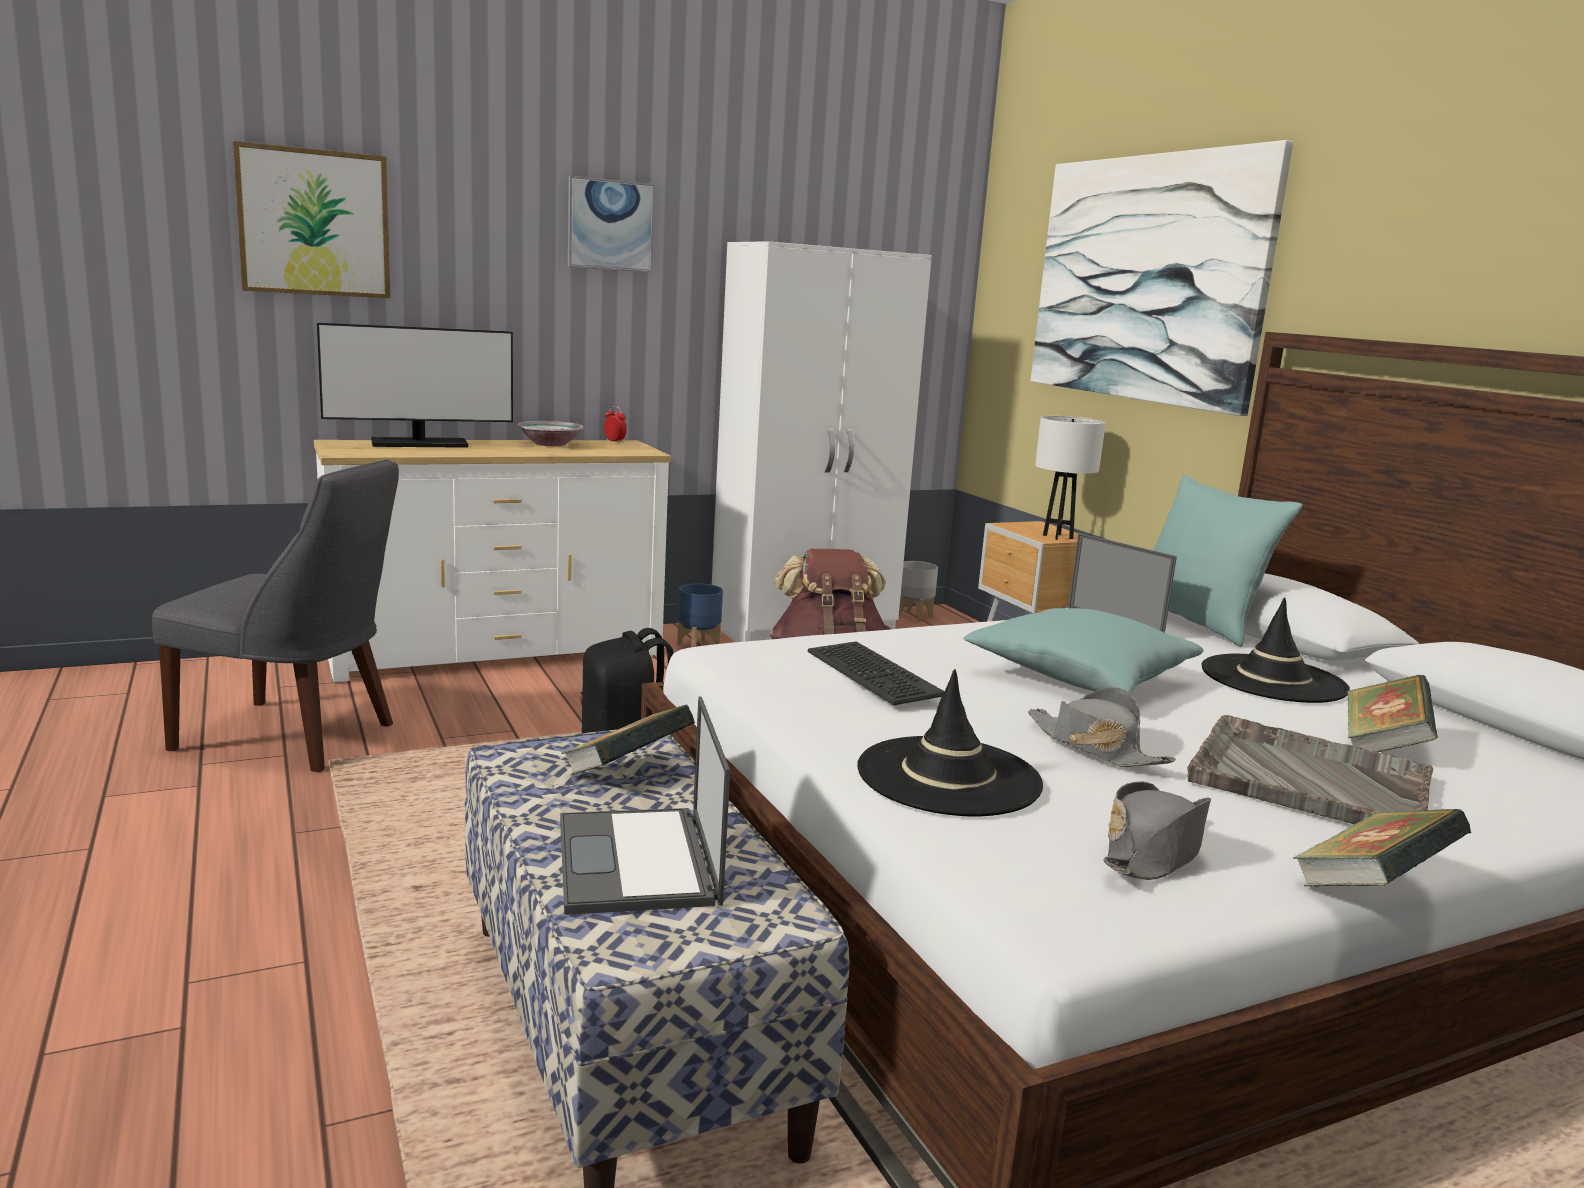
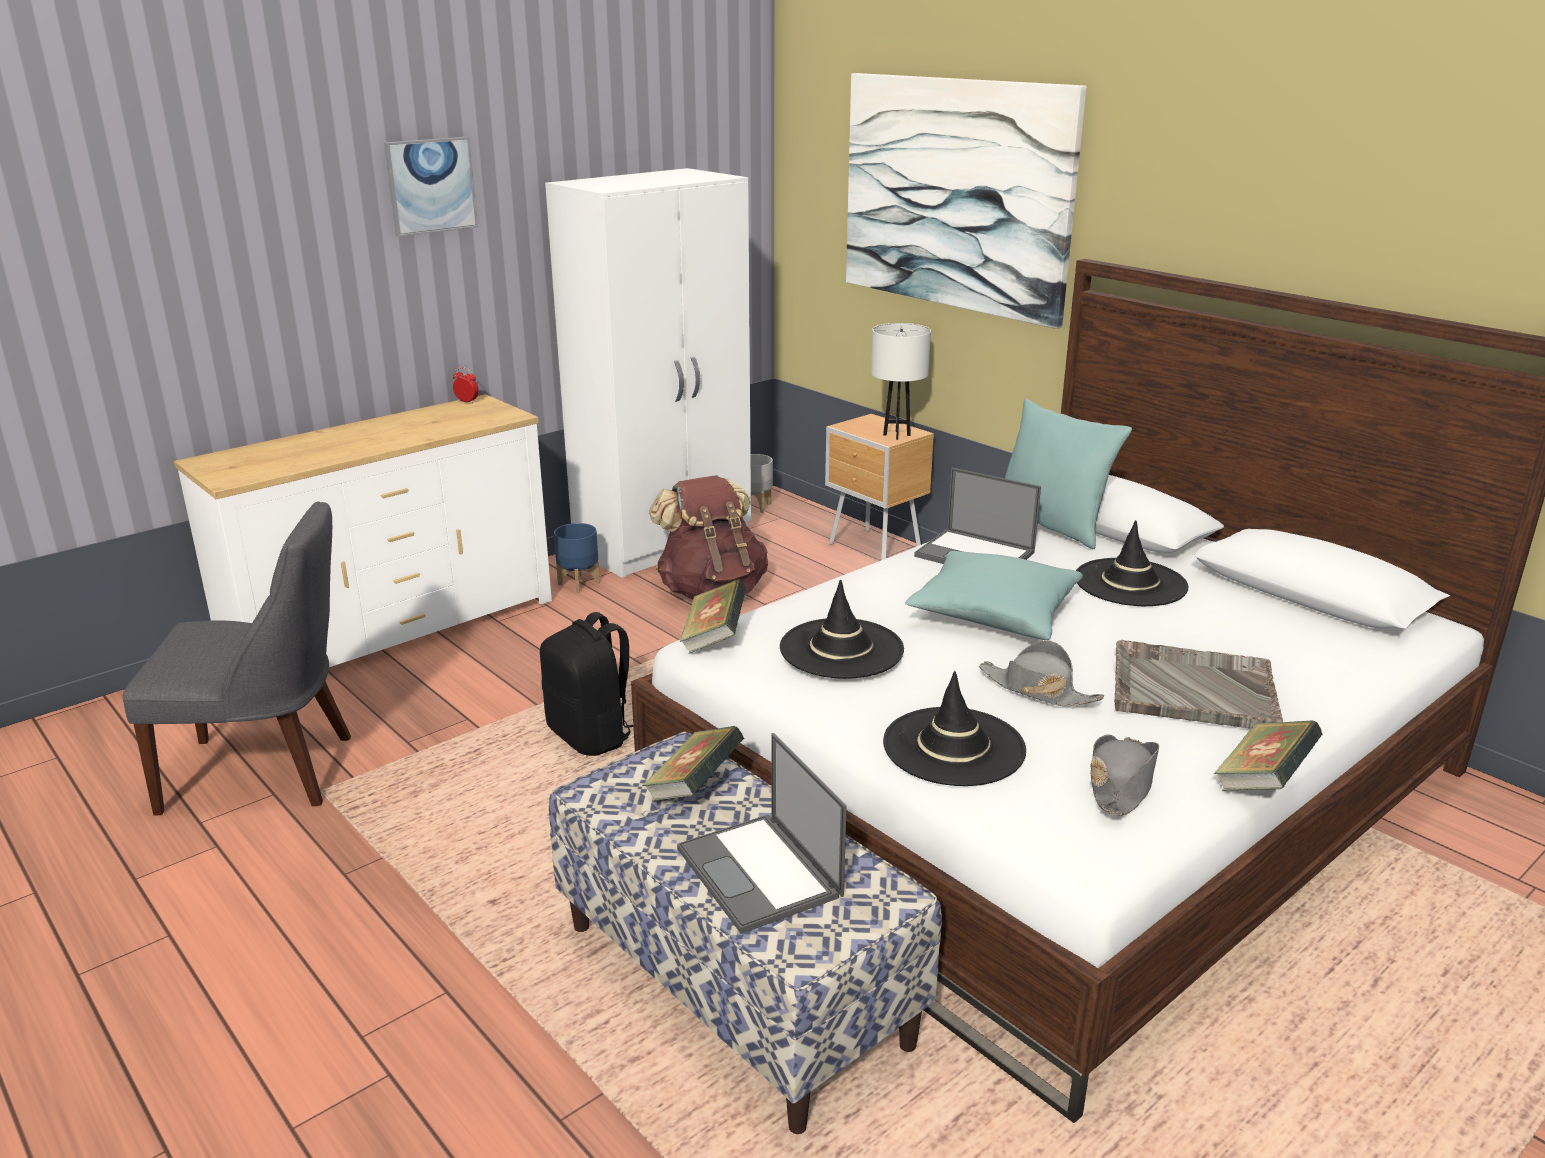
camera: 15 degrees left, 10 degrees up
(314, 223) = (136, 238): picture -> none
(419, 444) = (286, 446): monitor -> none
(550, 444) = (411, 420): bowl -> none
(871, 674) = (841, 649): keyboard -> black hat
(1382, 746) = (1227, 641): book -> book (714, 638)

